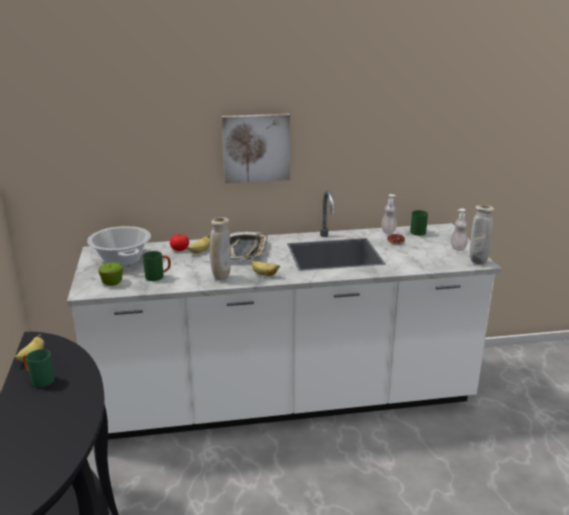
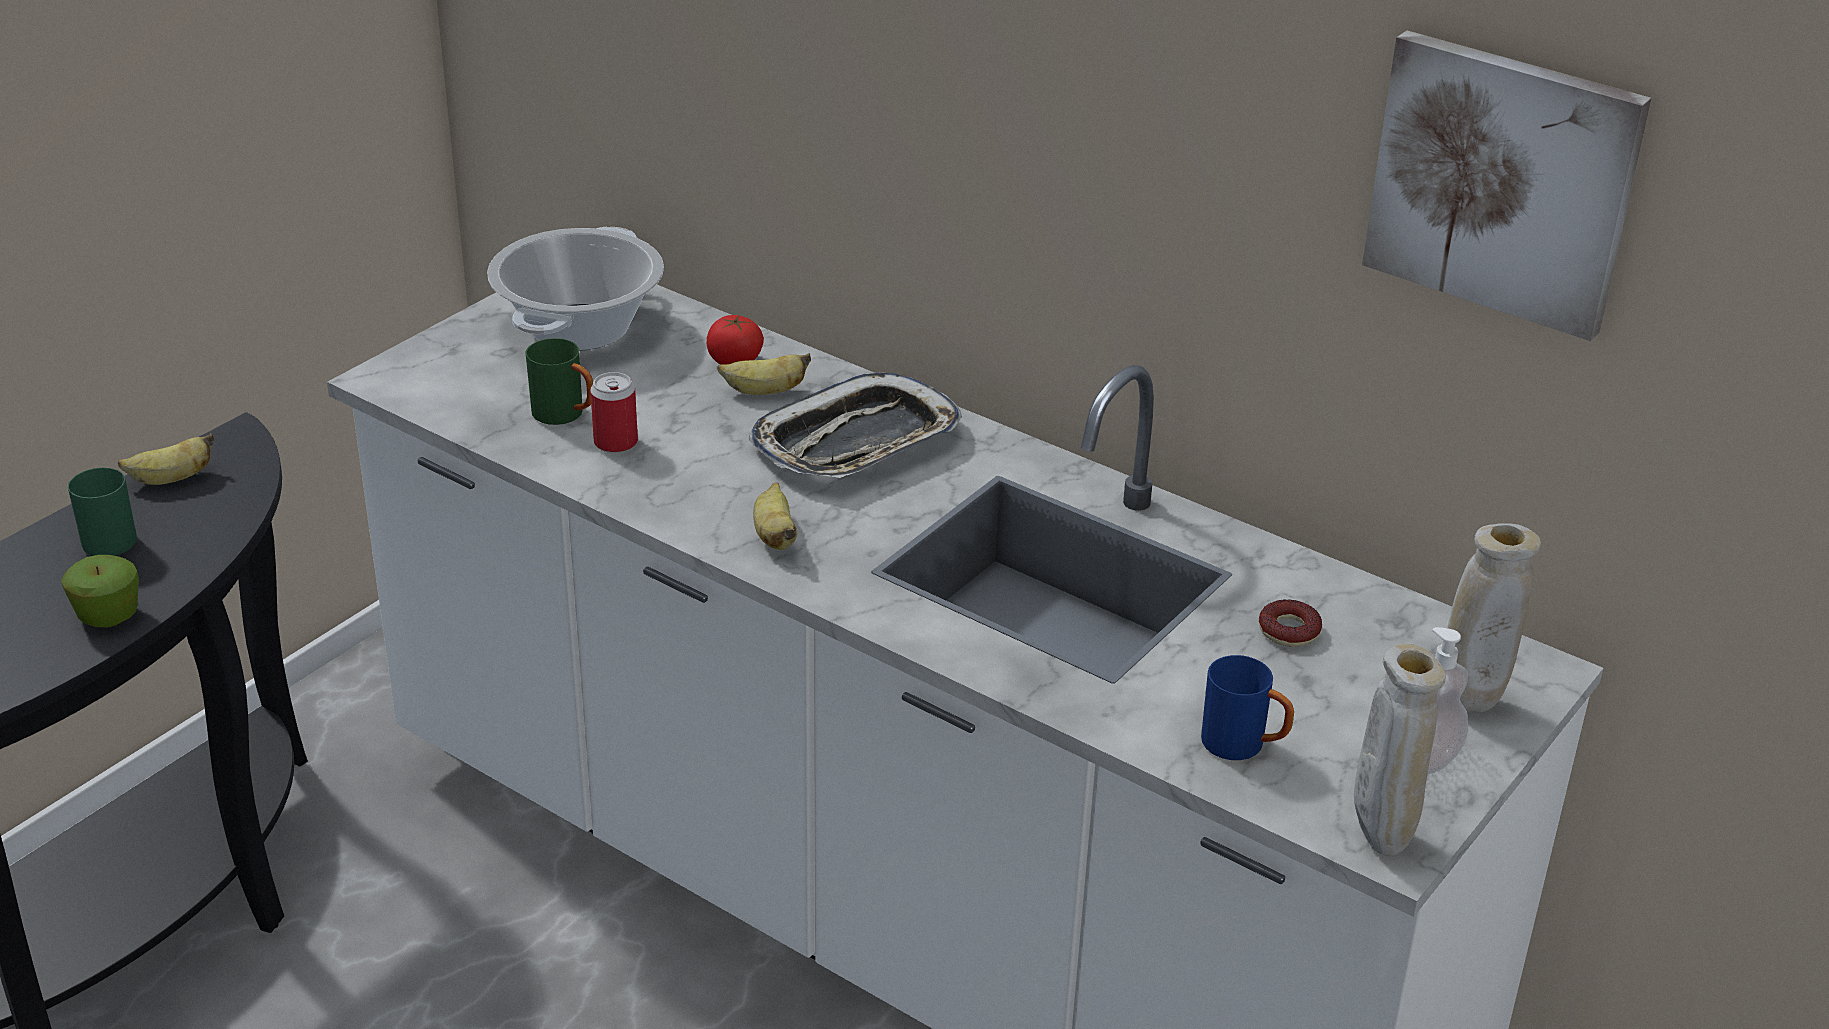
camera: 45 degrees right, 10 degrees up
(112, 283) = (465, 381): apple -> apple (108, 616)
(184, 276) = (616, 443): none -> can
(221, 277) = (676, 491): beige vase -> beige vase (1469, 702)
(256, 148) = (1000, 147): picture -> picture (1503, 181)
(388, 232) = (1334, 588): soap dispenser -> none
(417, 231) = (1423, 635): green mug -> none
(428, 261) = (1244, 746): none -> blue mug

